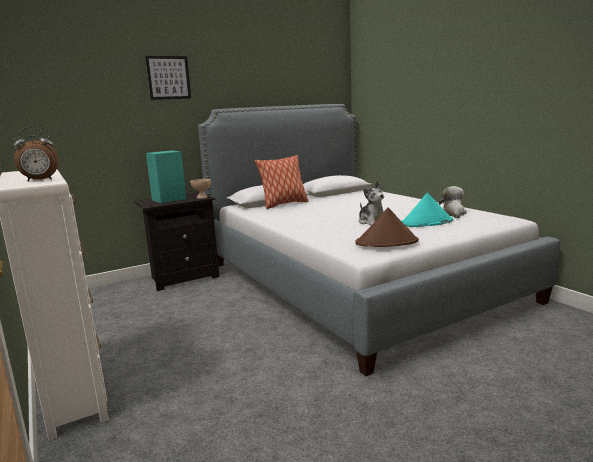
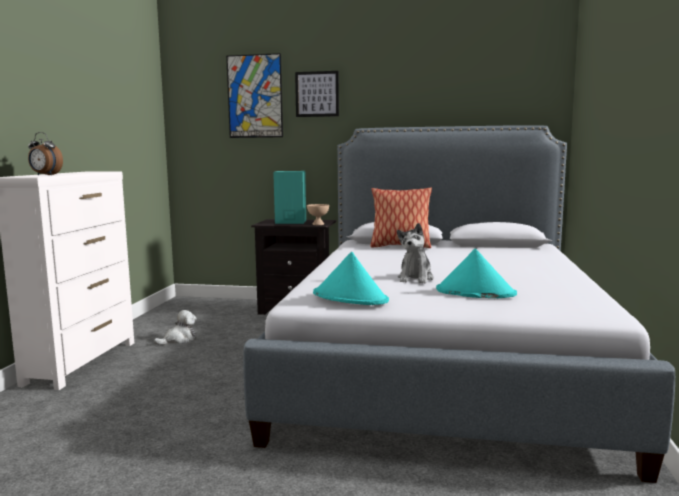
camera: 40 degrees right, 5 degrees down
(104, 79) = (255, 96): none -> picture
(387, 242) = (350, 297): brown hat -> turquoise hat
(453, 214) = (547, 292): plush toy -> plush toy (179, 340)

